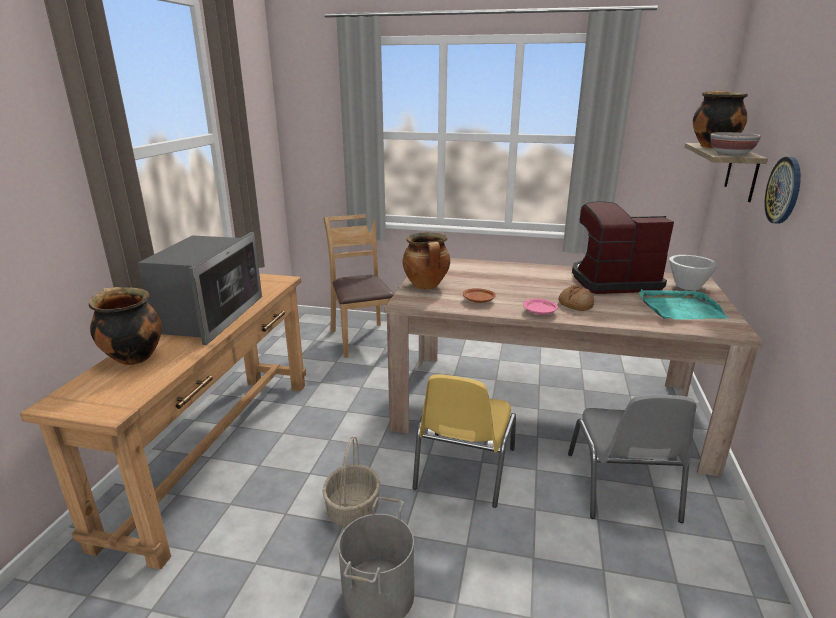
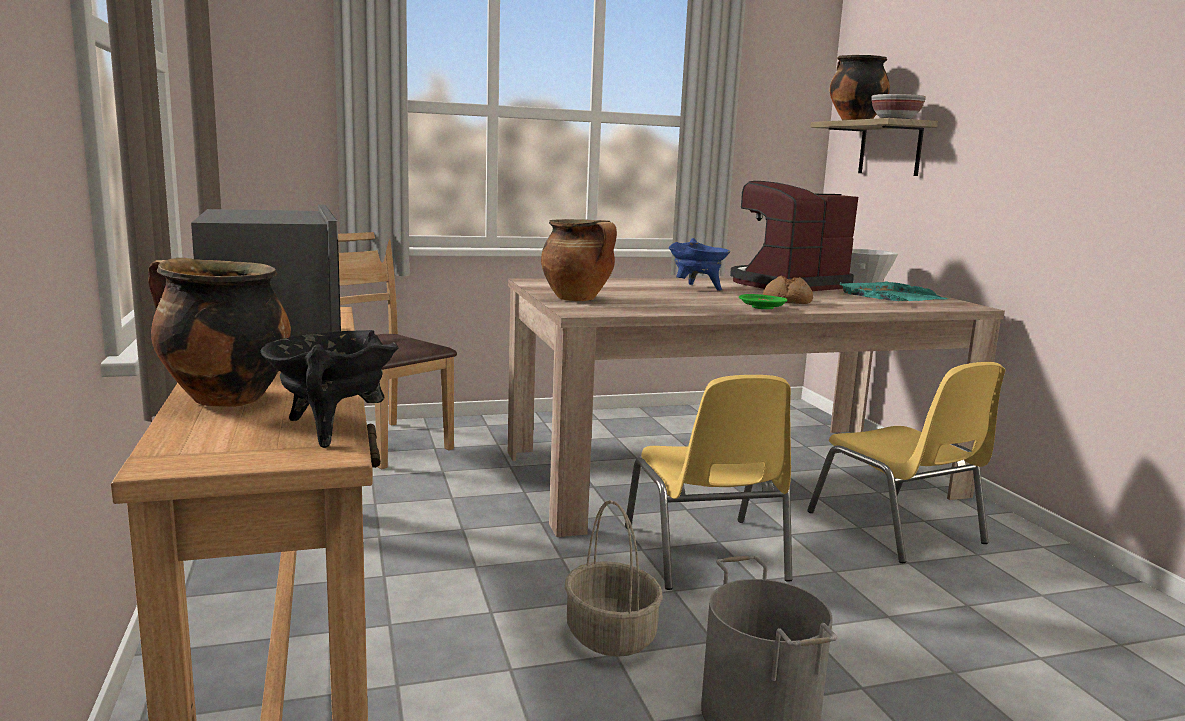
camera: 30 degrees left, 10 degrees down
(139, 393) = (331, 429): none -> black cooking pot
(479, 301) = (673, 305): brown plate -> none
(531, 280) = (697, 288): none -> blue cooking pot
(539, 312) = (762, 308): pink plate -> green plate
(622, 487) = (897, 528): grey chair -> yellow chair
(784, 190) = (980, 145): wall clock -> none

